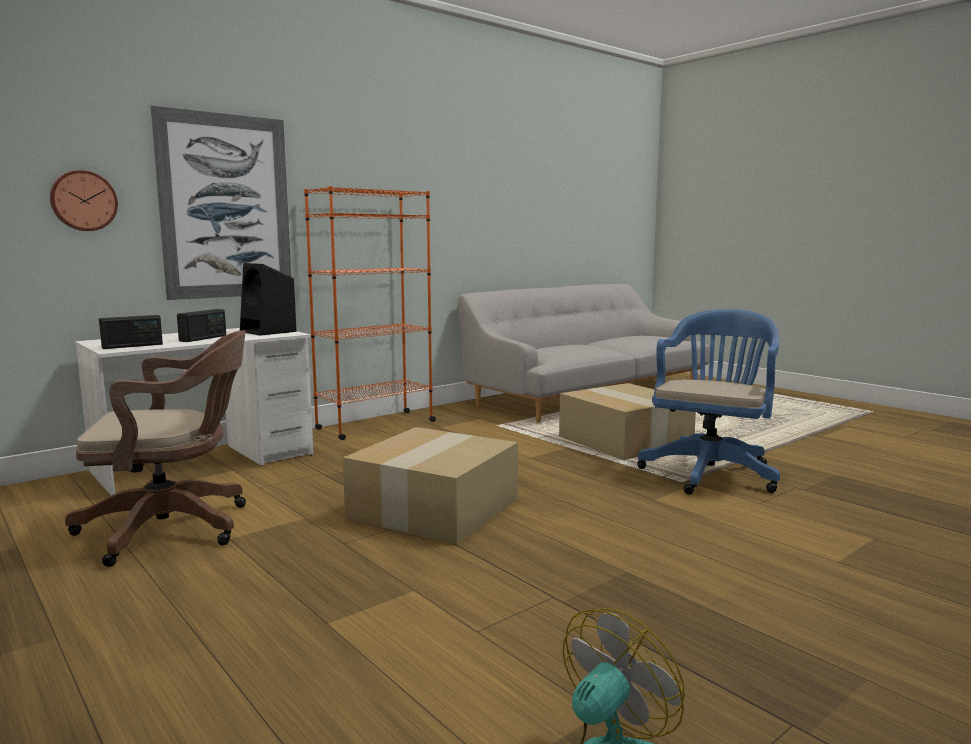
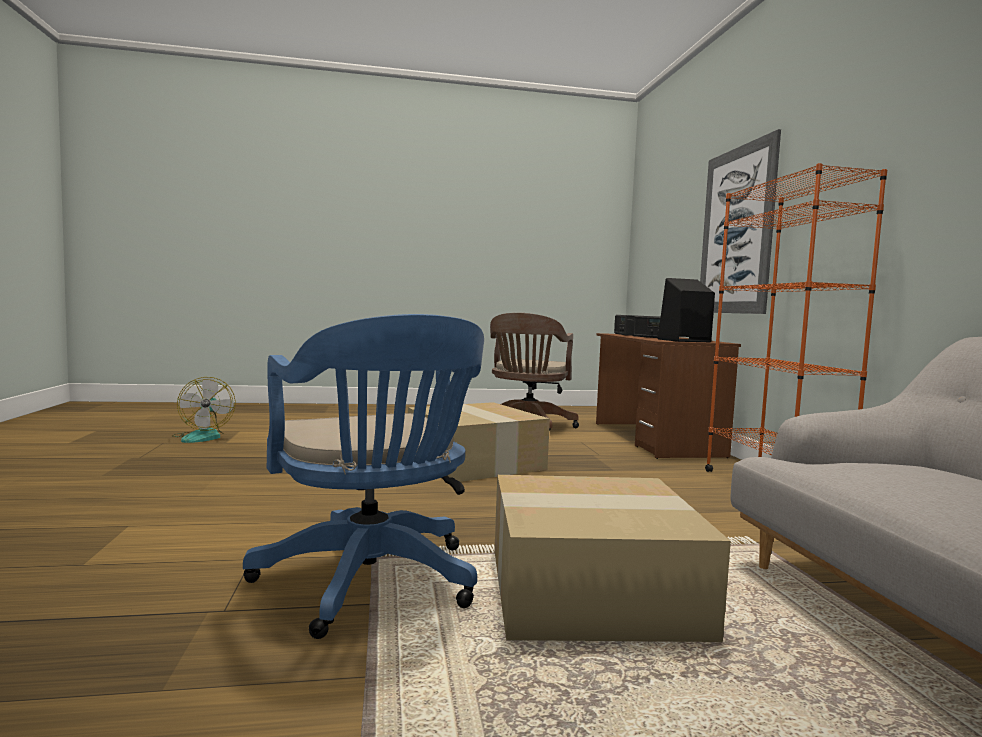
camera: 120 degrees right, 5 degrees down
(83, 201) = (680, 241): wall clock -> none
(206, 463) = (655, 439): white desk -> brown desk

